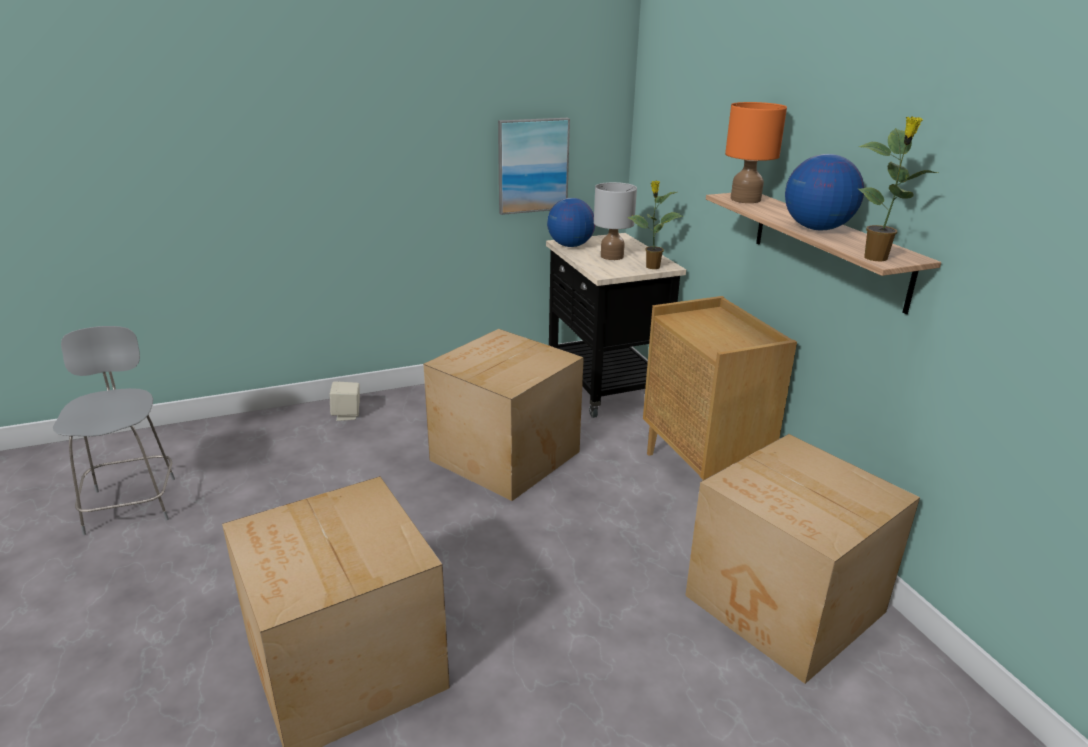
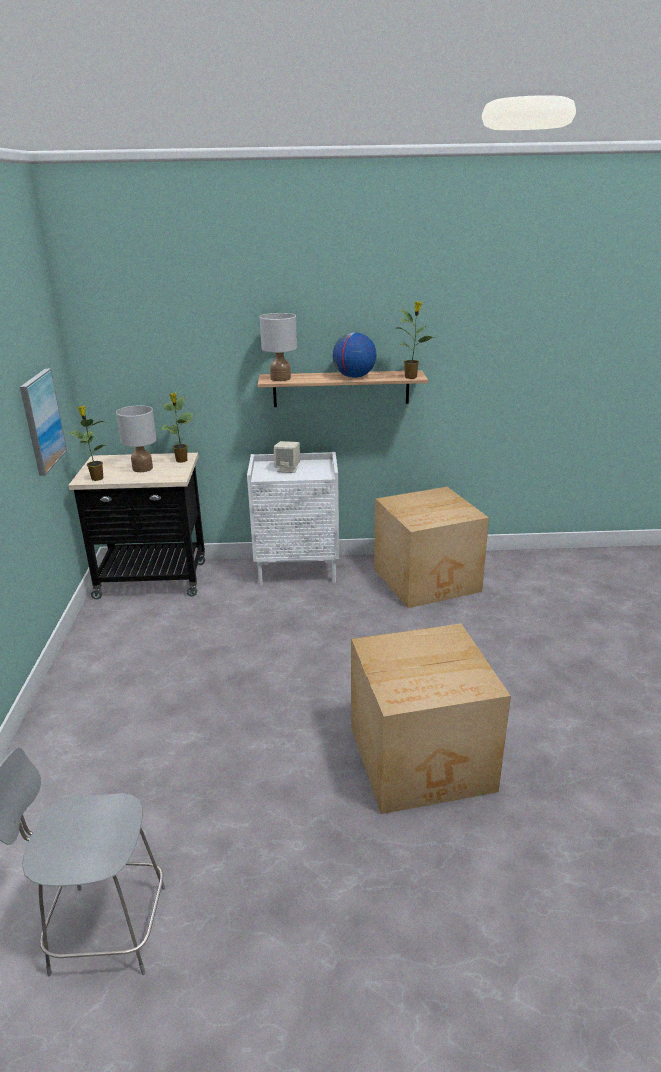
camera: 70 degrees left, 0 degrees up
(347, 415) = (59, 735): beige speaker -> beige speaker (288, 469)
(502, 456) = (213, 648): cardboard box -> none
(570, 245) = (96, 478): globe -> potted plant
(701, 474) = (298, 572): brown cabinet -> white cabinet
(745, 199) = (280, 378): orange table lamp -> grey table lamp

